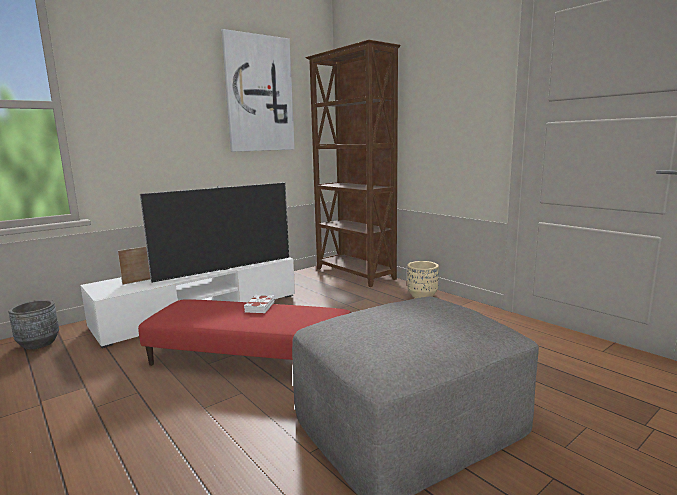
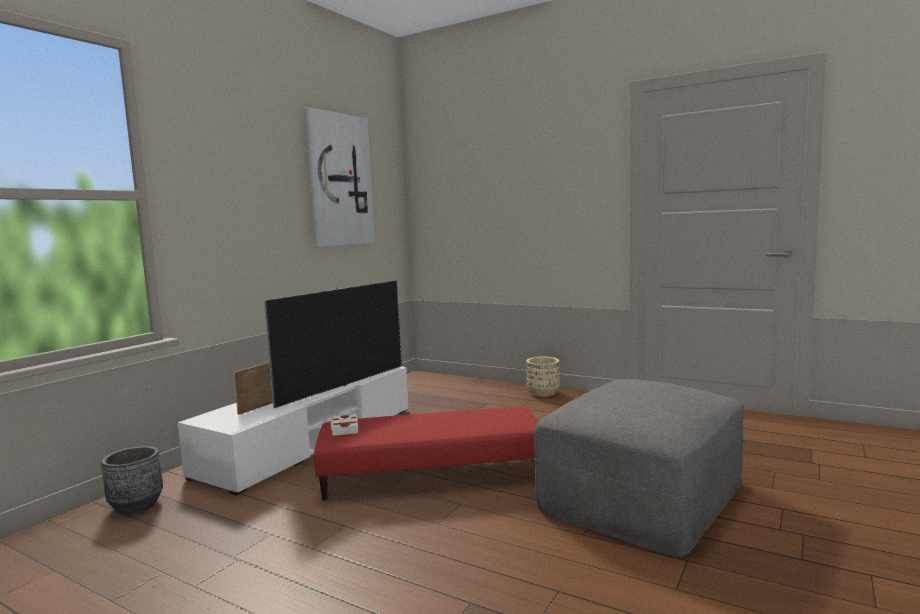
camera: 20 degrees left, 5 degrees down
(259, 307) = (434, 416): white book -> white book (344, 428)
(354, 274) = (450, 382): brown bookcase -> none

